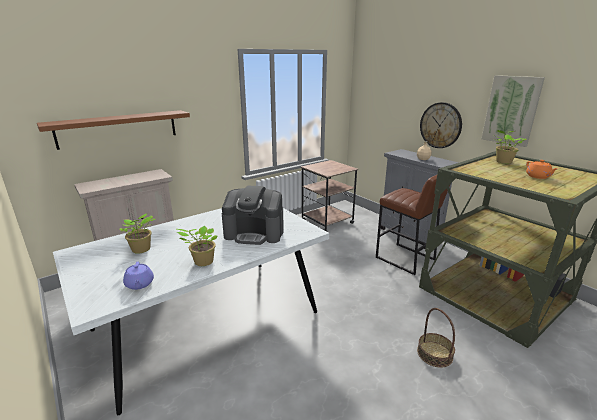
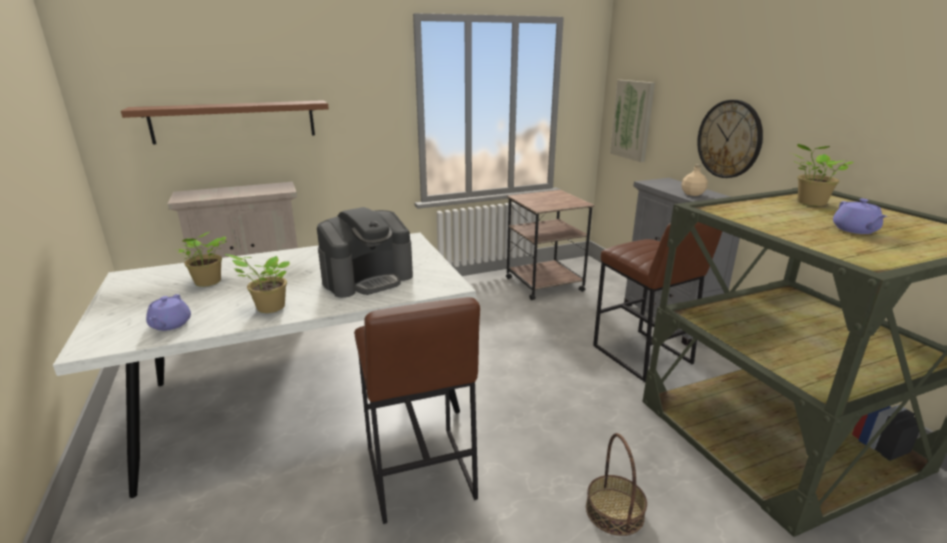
camera: 15 degrees right, 0 degrees up
(254, 233) = (368, 279): coffee machine -> coffee machine turned 60 degrees counterclockwise
(313, 356) = (420, 474): none -> brown stool
(511, 110) = (845, 113): picture -> picture (632, 120)
(538, 177) = (855, 230): orange teapot -> purple teapot

